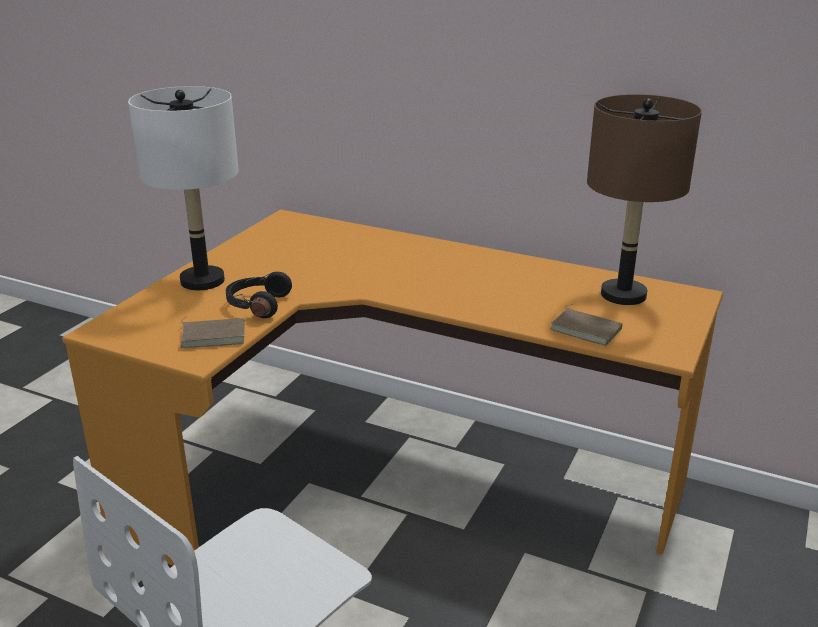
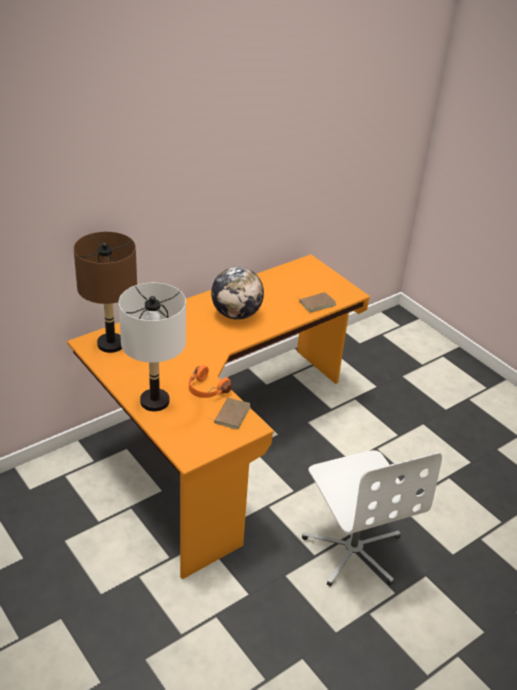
camera: 65 degrees left, 10 degrees up
(257, 305) = (206, 390): black headphones -> orange headphones
(463, 279) = (236, 314): none -> globe
(622, 295) = (293, 279): brown table lamp -> brown table lamp (110, 344)

